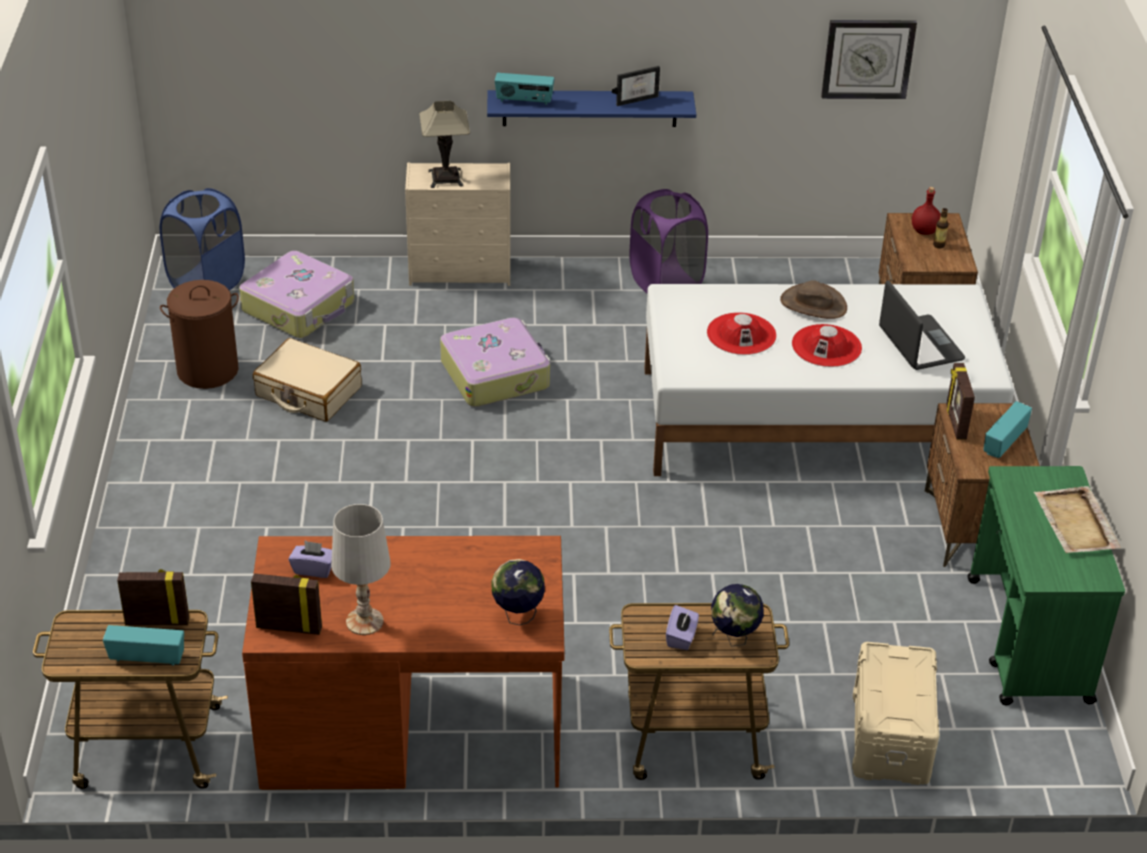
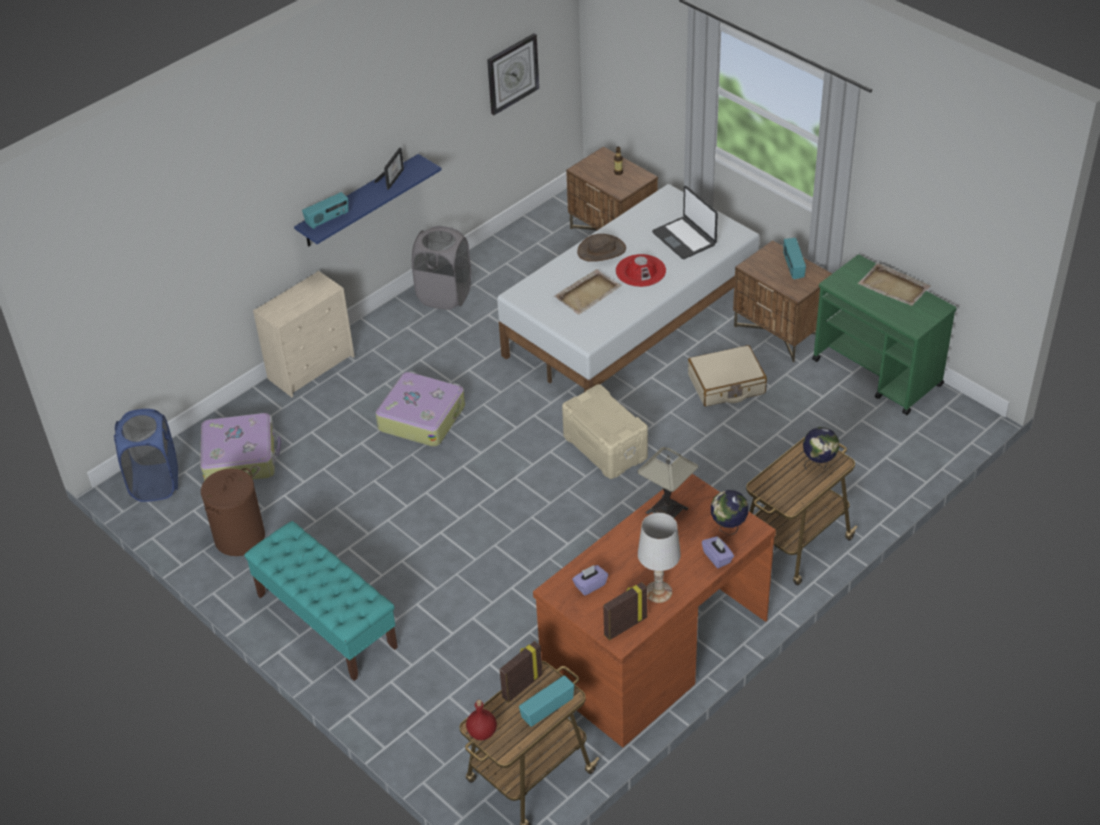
camera: 40 degrees left, 5 degrees up
(177, 486) = (326, 621): none -> turquoise bench
(308, 392) = (324, 506): beige suitcase -> beige suitcase (726, 385)
(445, 178) = (292, 305): table lamp -> table lamp (667, 510)
(666, 283) = (444, 295): purple laundry basket -> grey laundry basket
(681, 637) = (794, 482): purple tissue box -> purple tissue box (717, 557)
(741, 334) = (588, 293): red hat -> beige tray
(889, 736) = (878, 470): beige storage box -> beige storage box (604, 448)
(919, 344) = (684, 238): laptop -> laptop turned 150 degrees counterclockwise
(925, 231) = (600, 168): red bottle -> red bottle (482, 732)
(955, 423) = (757, 272): picture frame -> none

